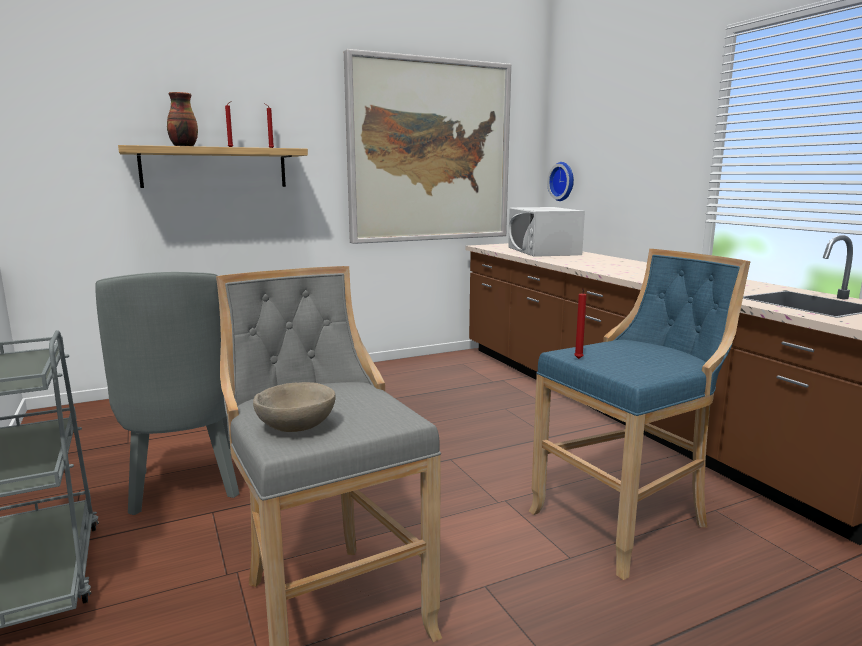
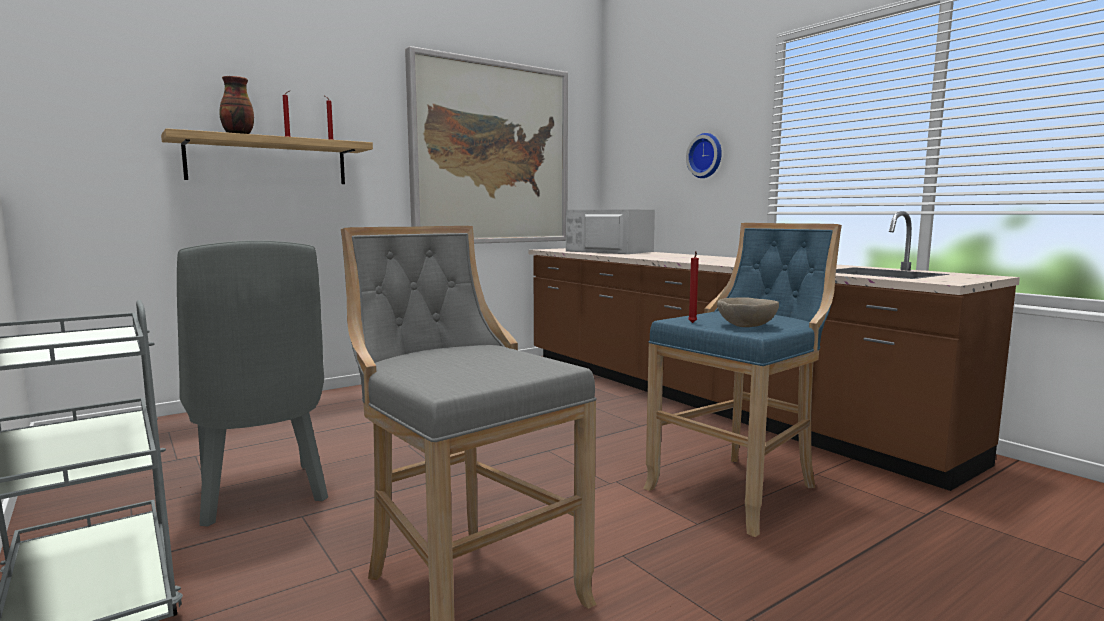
camera: 10 degrees left, 5 degrees down
(297, 427) = (449, 375): beige bowl -> beige bowl (746, 326)
(543, 251) = (609, 251): white microwave -> white microwave turned 150 degrees clockwise
(563, 181) = (621, 186): wall clock -> wall clock (706, 156)

